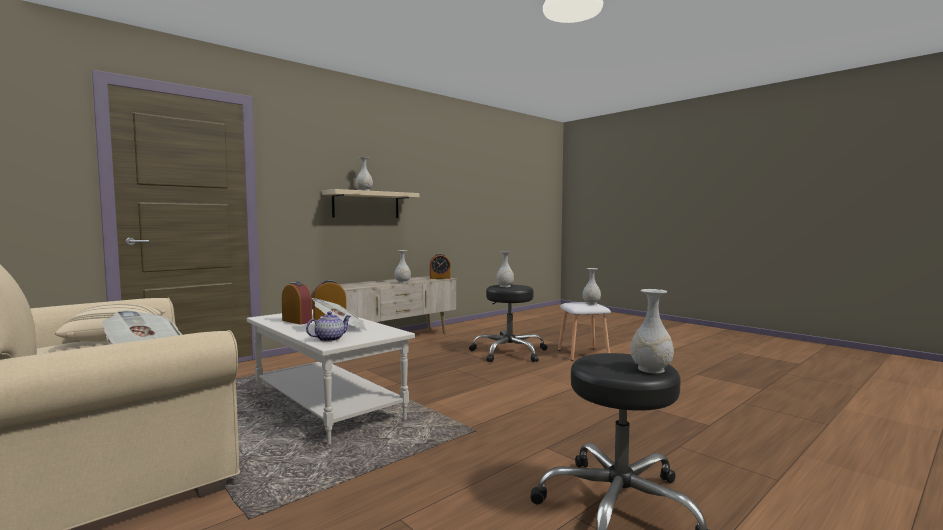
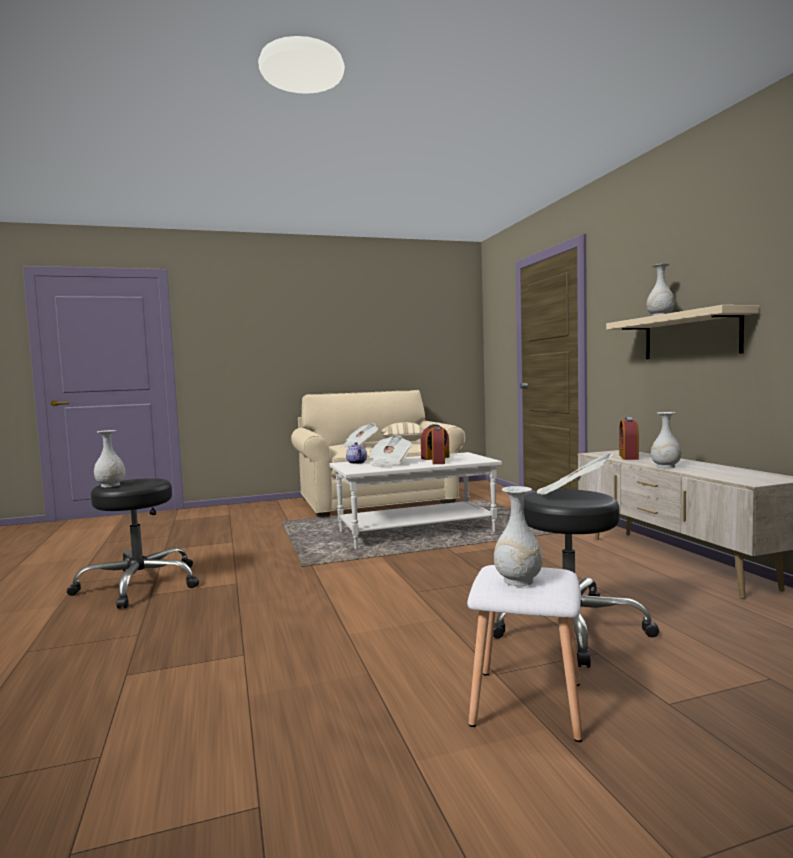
camera: 115 degrees right, 0 degrees up
(440, 278) = (745, 480): alarm clock -> alarm clock (628, 457)
(505, 286) = (572, 495): white vase -> newspaper

